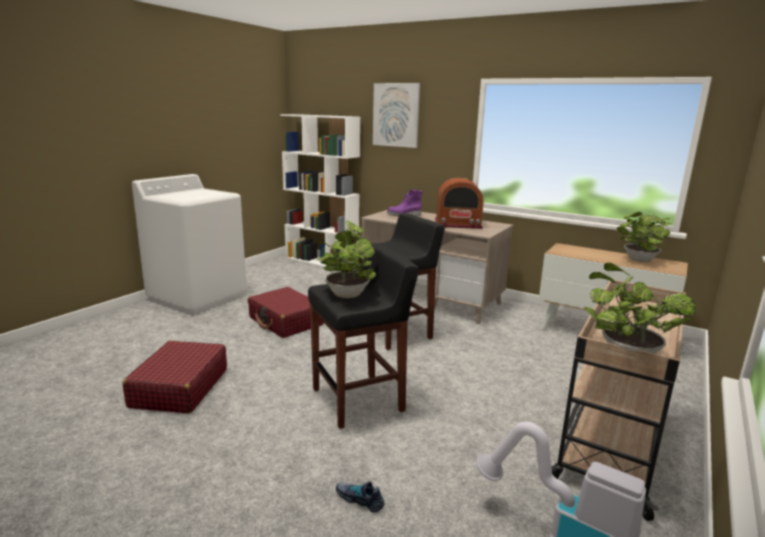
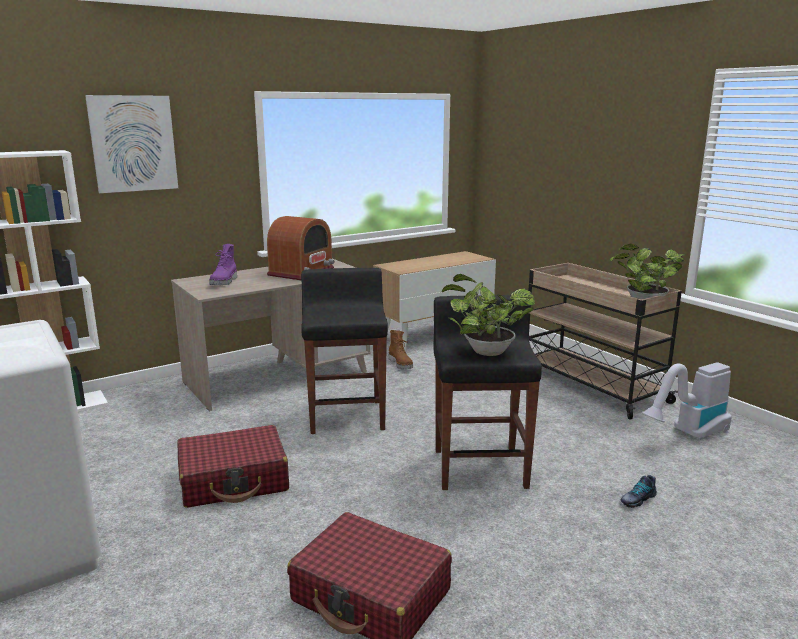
camera: 65 degrees left, 0 degrees up
(514, 333) = (401, 364): none -> brown boot
(638, 260) = (449, 259): potted plant -> none

